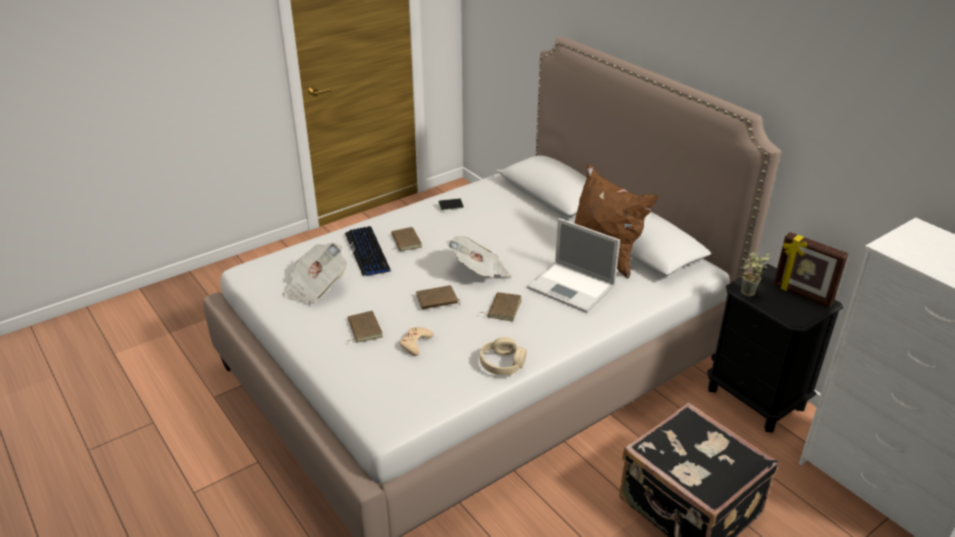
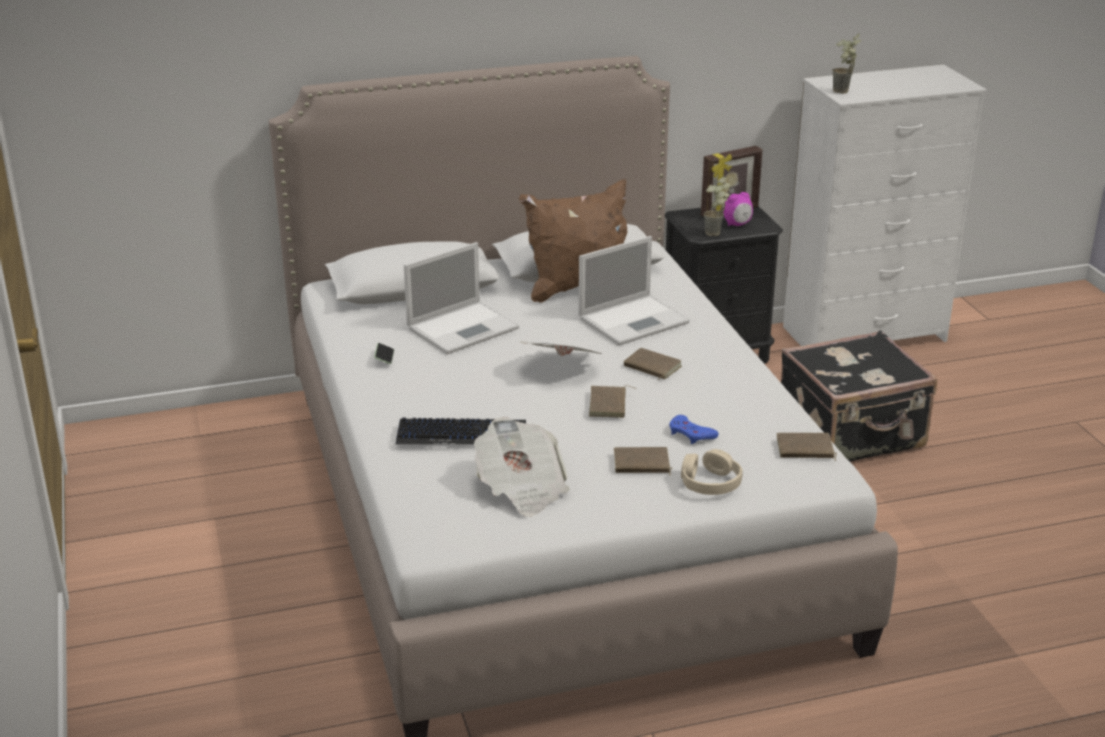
camera: 70 degrees left, 5 degrees down
(405, 241) = (450, 404): brown book -> brown book (804, 450)
(415, 343) = (691, 434): beige game controller -> blue game controller
(502, 363) = (755, 387): beige headphones -> beige headphones (710, 483)
(509, 224) = (464, 328): none -> laptop
(780, 302) = (737, 224): none -> alarm clock
(900, 243) = (843, 93): none -> potted plant

